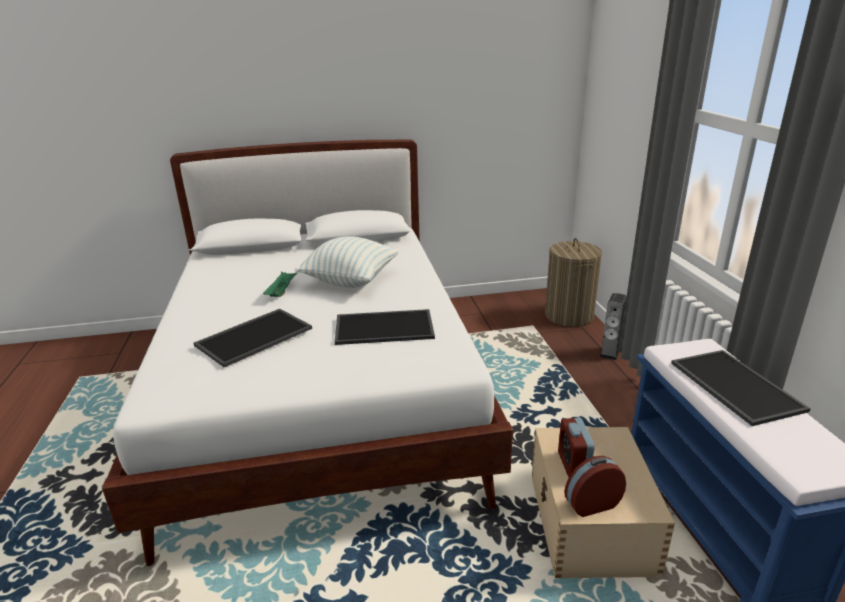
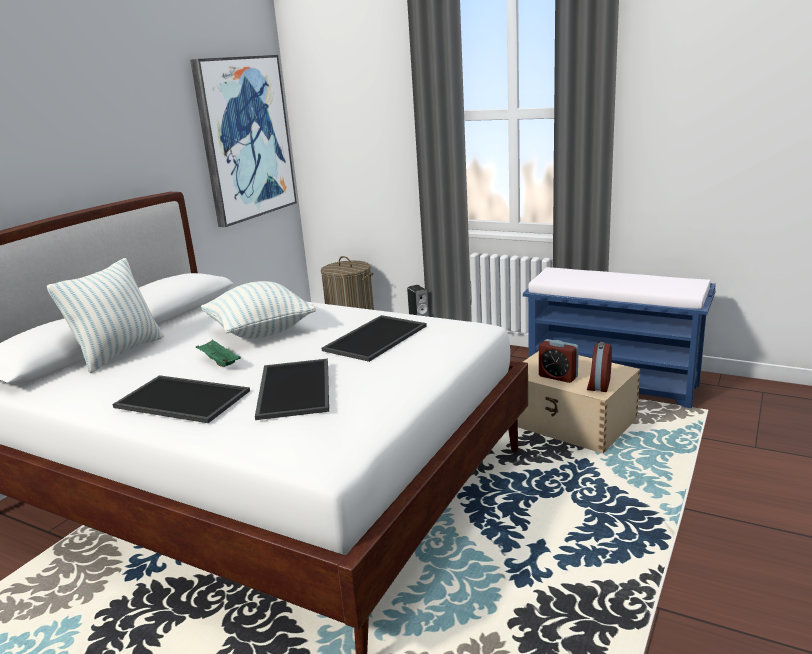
camera: 50 degrees left, 5 degrees down
(272, 256) = (119, 353): none -> pillow
(517, 101) = (245, 138): none -> picture
(733, 385) = (600, 278): tray -> tray (180, 400)

